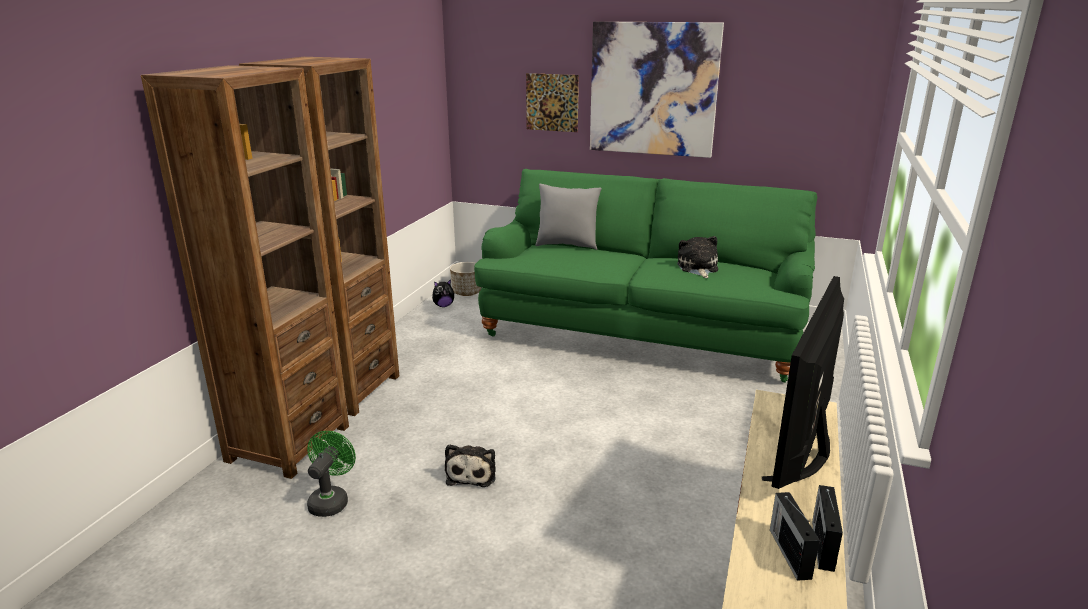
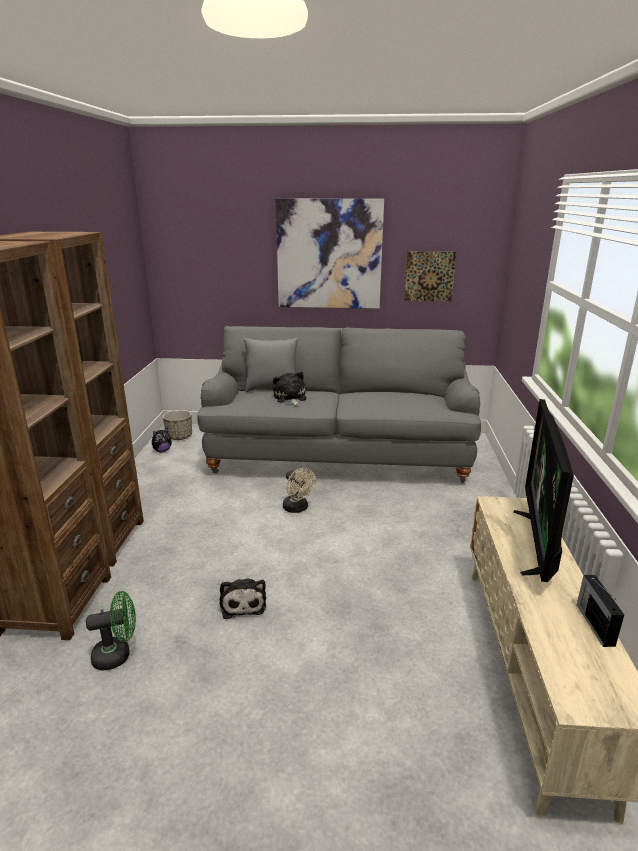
camera: 15 degrees left, 0 degrees up
(331, 500) = (118, 655): green fan -> green fan turned 75 degrees clockwise
(552, 102) = (243, 268): picture -> picture (429, 276)
(569, 385) = (298, 508): none -> beige fan
(641, 332) = (338, 455): green sofa -> grey sofa
(697, 268) = (387, 399): plush toy -> plush toy (290, 398)
(789, 552) = (574, 636): radio -> none

